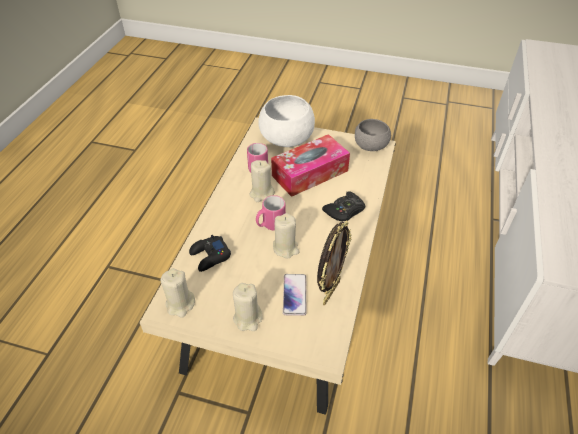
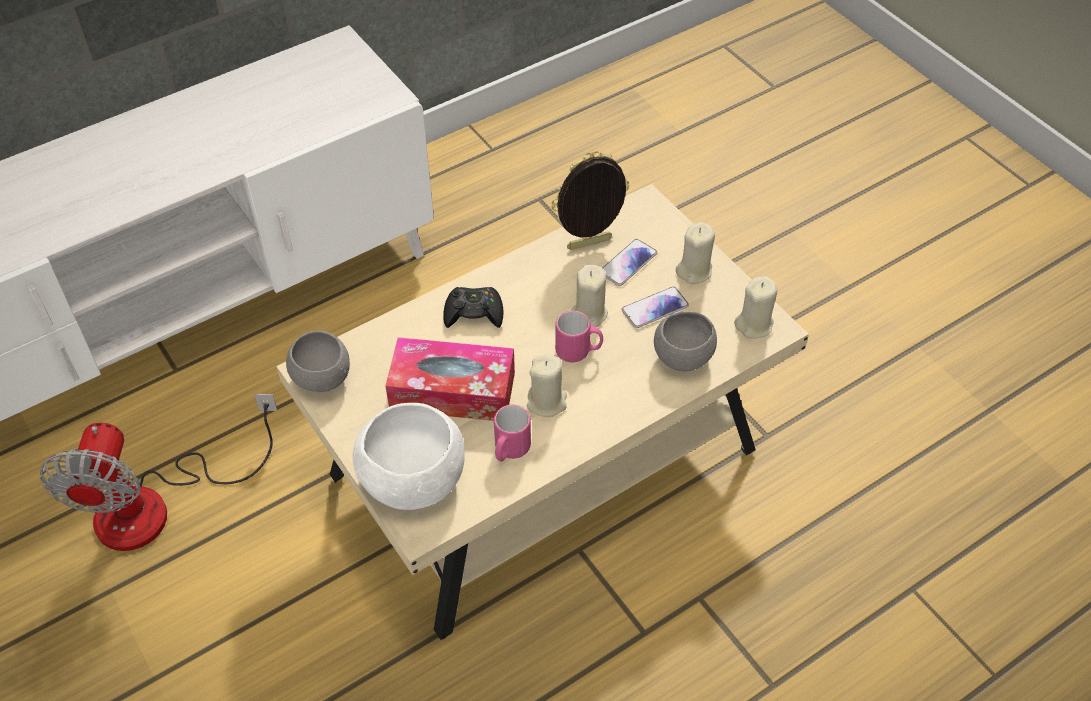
camera: 140 degrees left, 5 degrees up
(210, 256) = (683, 357): black game controller -> grey bowl
(251, 275) = (655, 308): none -> phone
(416, 175) = (157, 505): none -> fan

